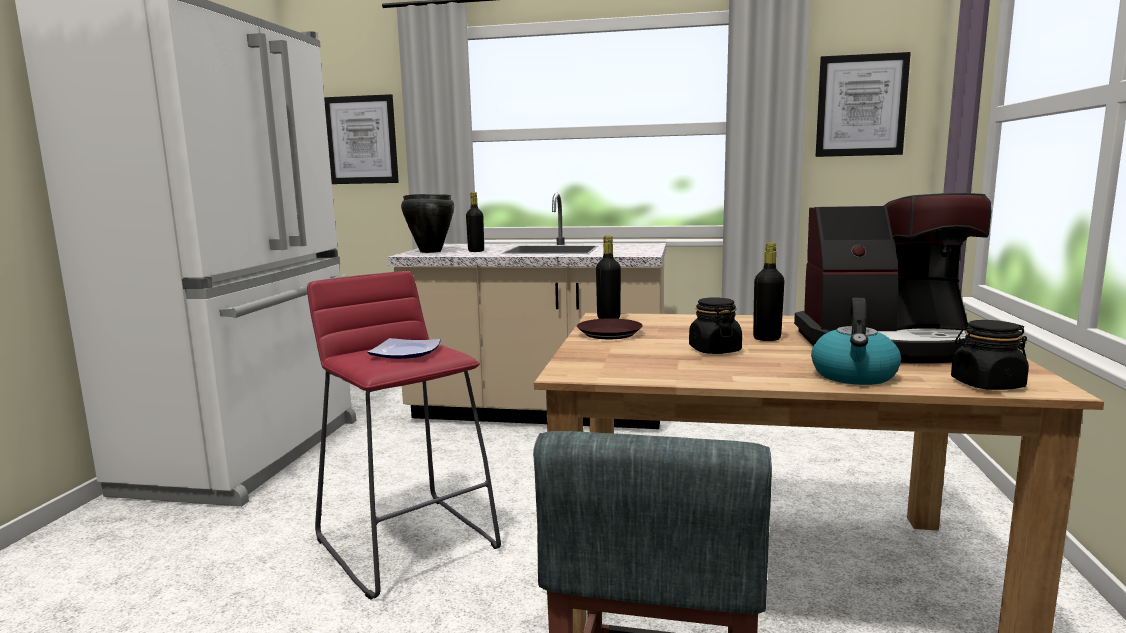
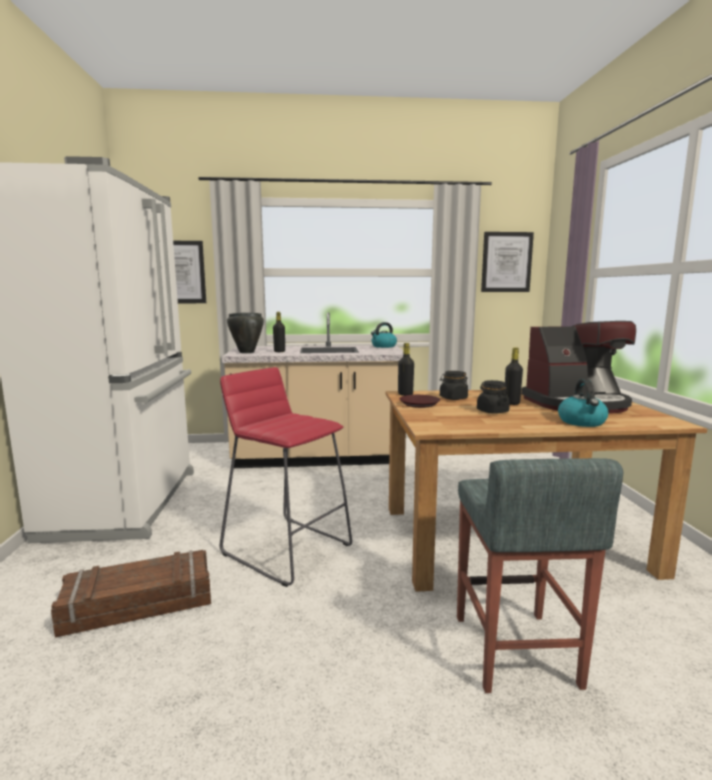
camera: 15 degrees left, 0 degrees up
(170, 596) = (139, 604): none -> crate
(406, 353) = (293, 422): plate -> none
(642, 245) = (383, 346): none -> kettle
(986, 384) = (648, 423): black jar -> black jar (453, 398)

